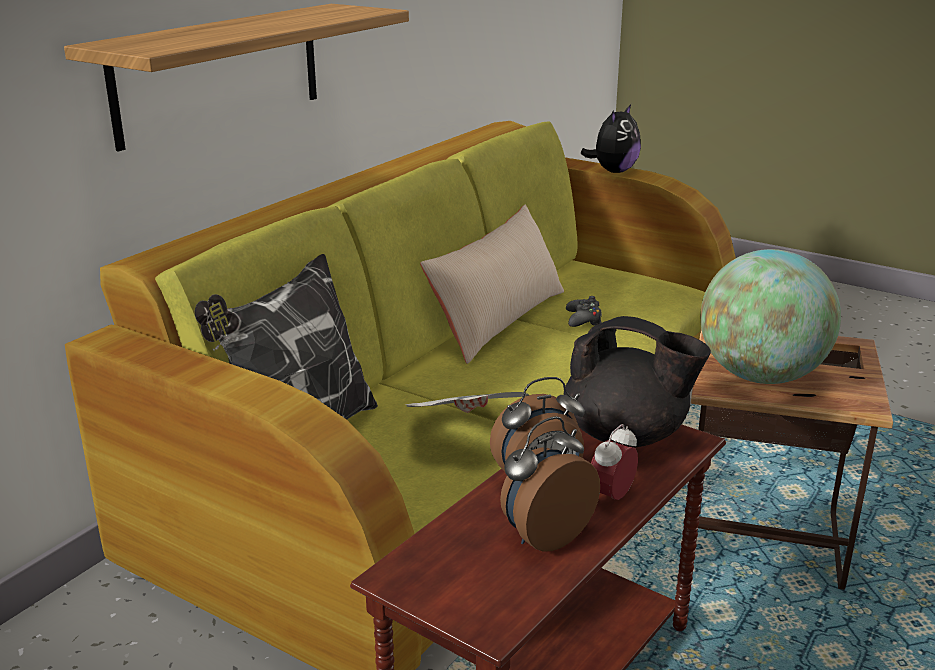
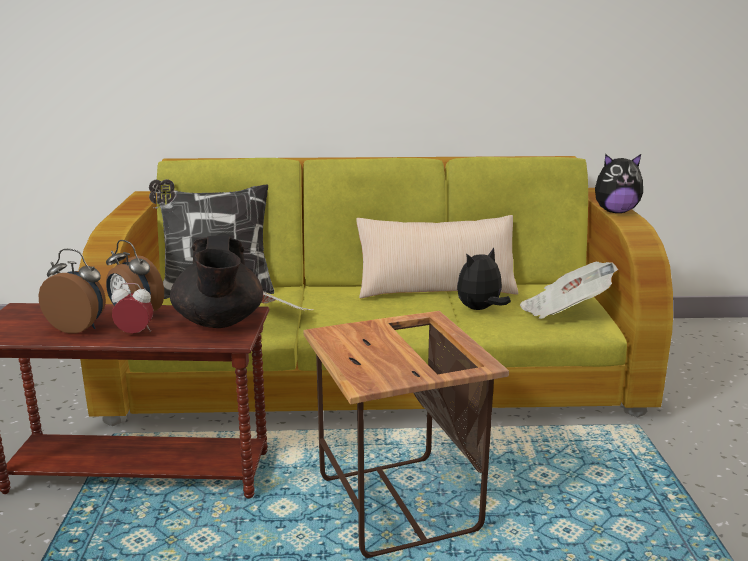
camera: 55 degrees right, 5 degrees down
(220, 72) = (275, 69): shelf -> none
(583, 319) = (480, 309): black game controller -> plush toy
(630, 290) = (565, 312): none -> newspaper
(760, 376) = (366, 342): globe -> none

